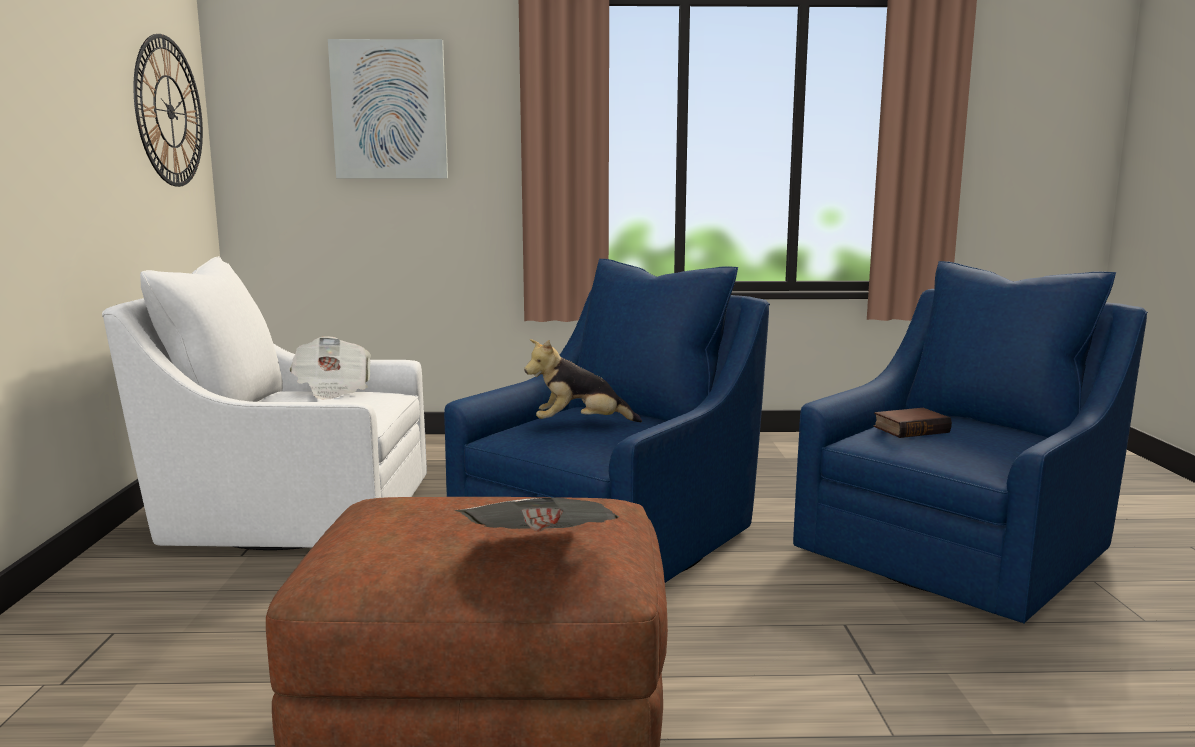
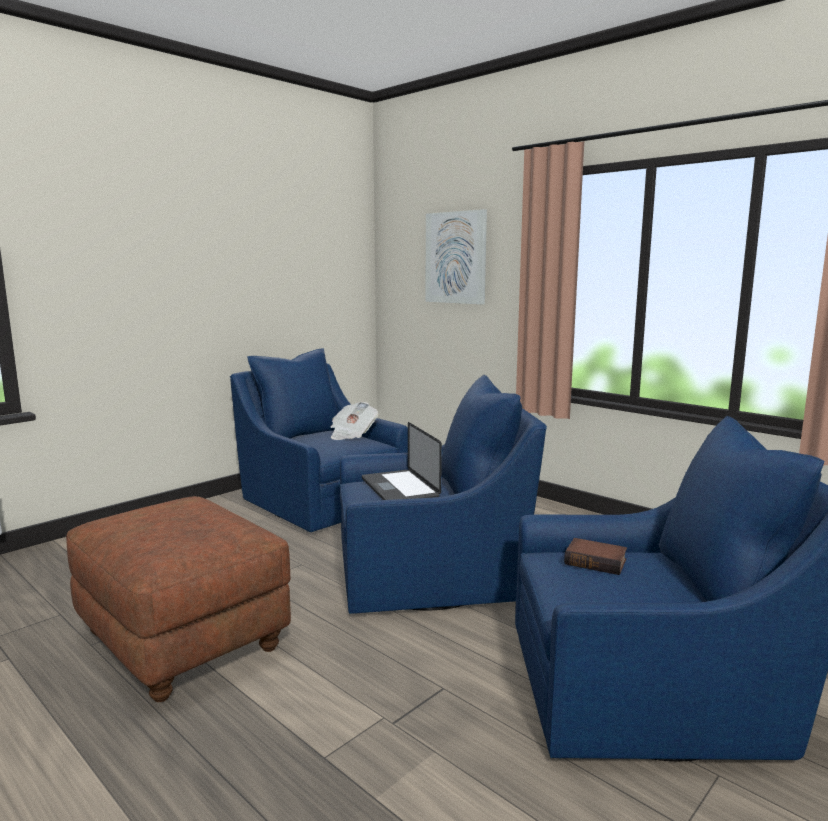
camera: 45 degrees right, 0 degrees up
(170, 111) = (334, 263): wall clock -> none
(292, 512) = (321, 501): white armchair -> blue armchair
(540, 557) = (146, 545): newspaper -> none
(580, 425) = (399, 489): plush toy -> laptop

